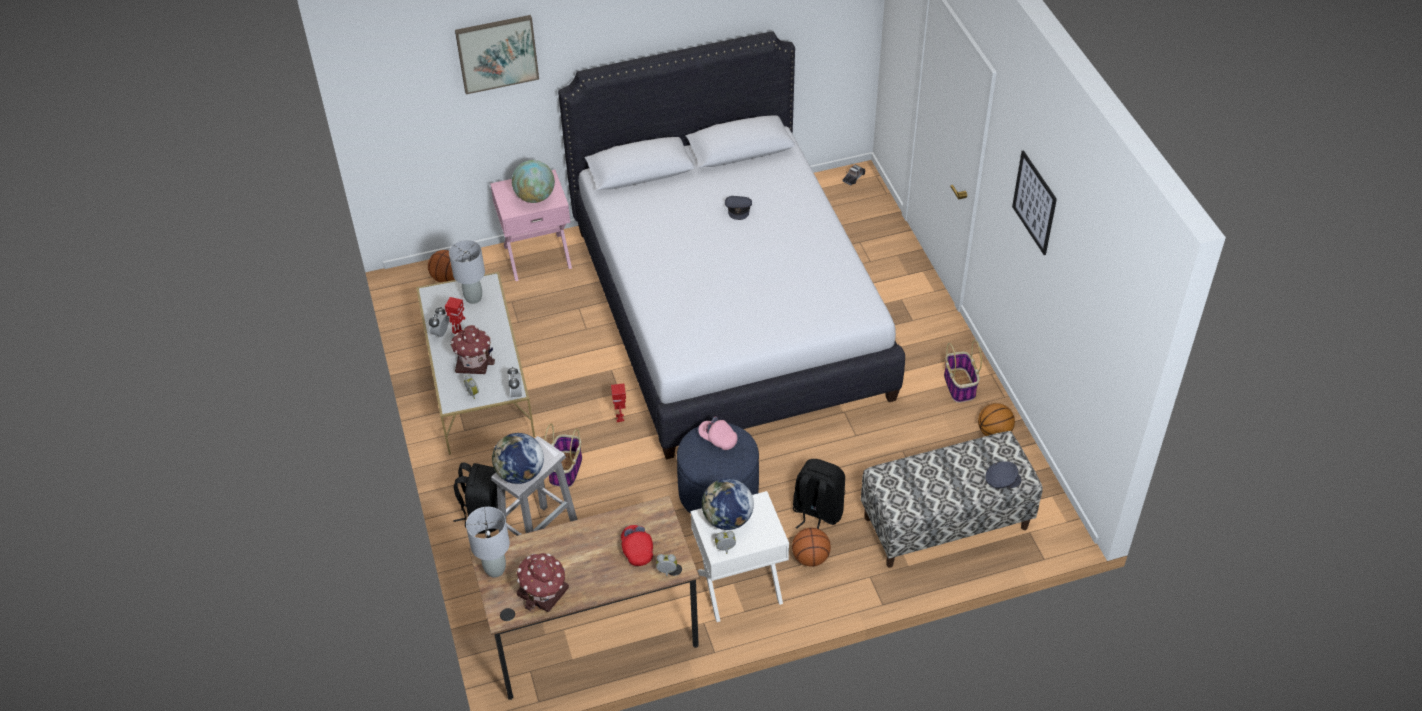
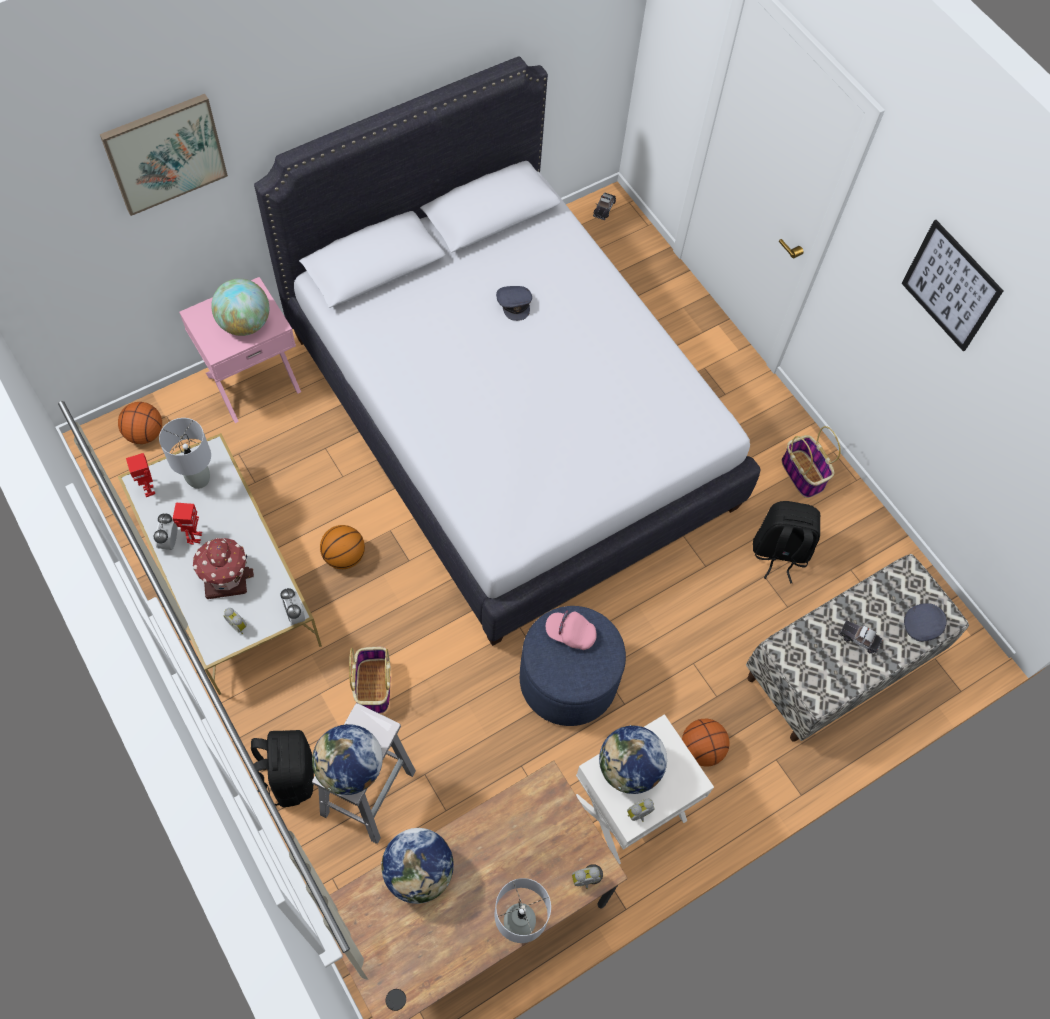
camera: 20 degrees left, 15 degrees up
(495, 569) = (359, 931): grey table lamp -> grey table lamp (518, 923)
(543, 592) = (434, 952): toy house -> none
(549, 543) = (419, 872): none -> globe
(620, 418) = (420, 597): toy robot -> toy robot (150, 490)
(637, 550) = (537, 855): red cap -> none
(817, 512) = (691, 683): black backpack -> black backpack (779, 553)
(946, 479) = (859, 638): none -> toy car
(994, 432) = (859, 531): basketball -> basketball (344, 556)

